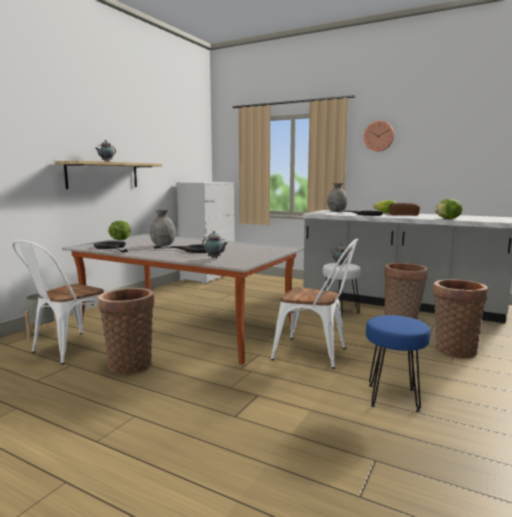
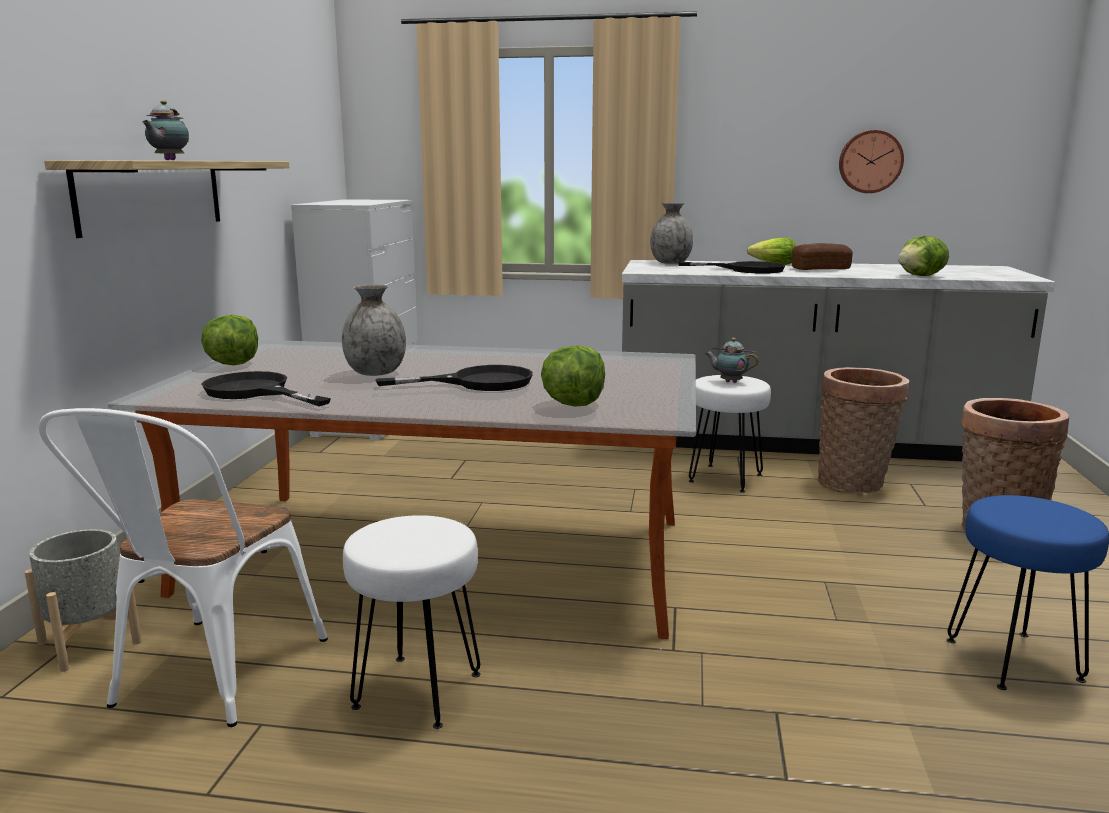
camera: 20 degrees left, 5 degrees up
(130, 364) = (416, 691): basket -> white stool
(215, 258) = (573, 404): teapot -> lettuce
(316, 354) = (782, 584): white chair -> none
(379, 136) = (741, 103): wall clock -> wall clock (870, 161)

